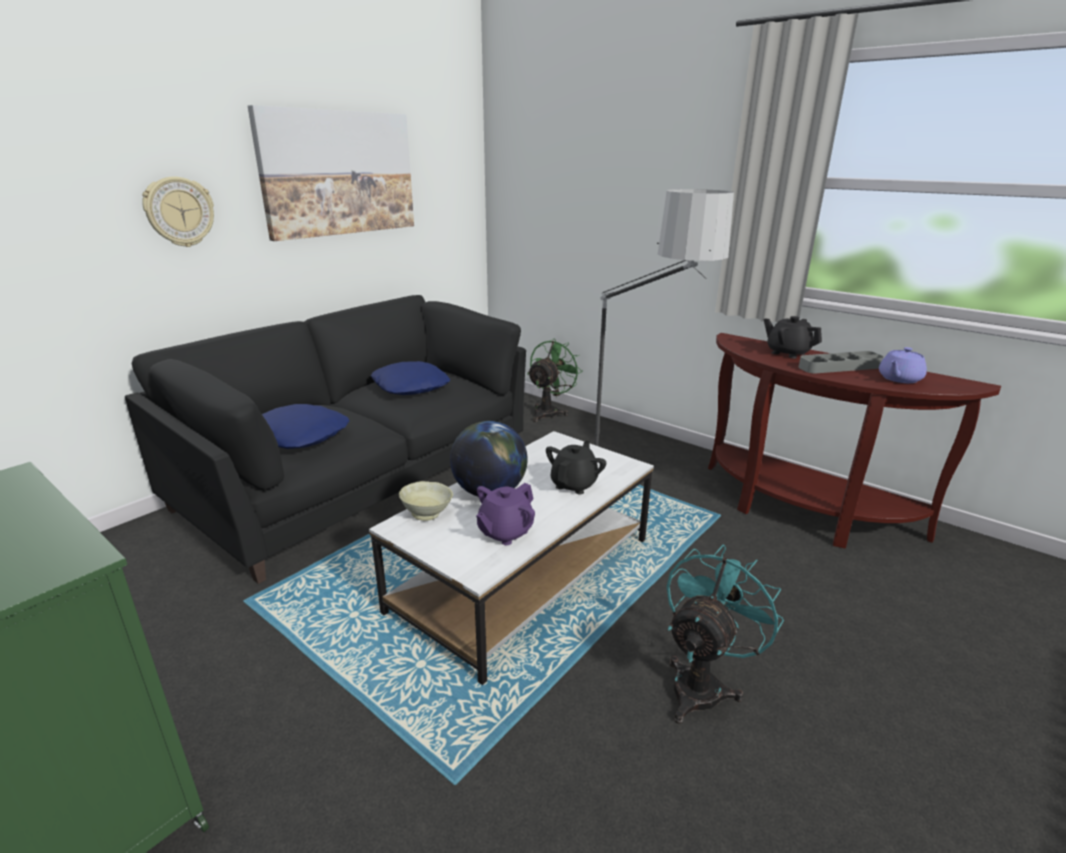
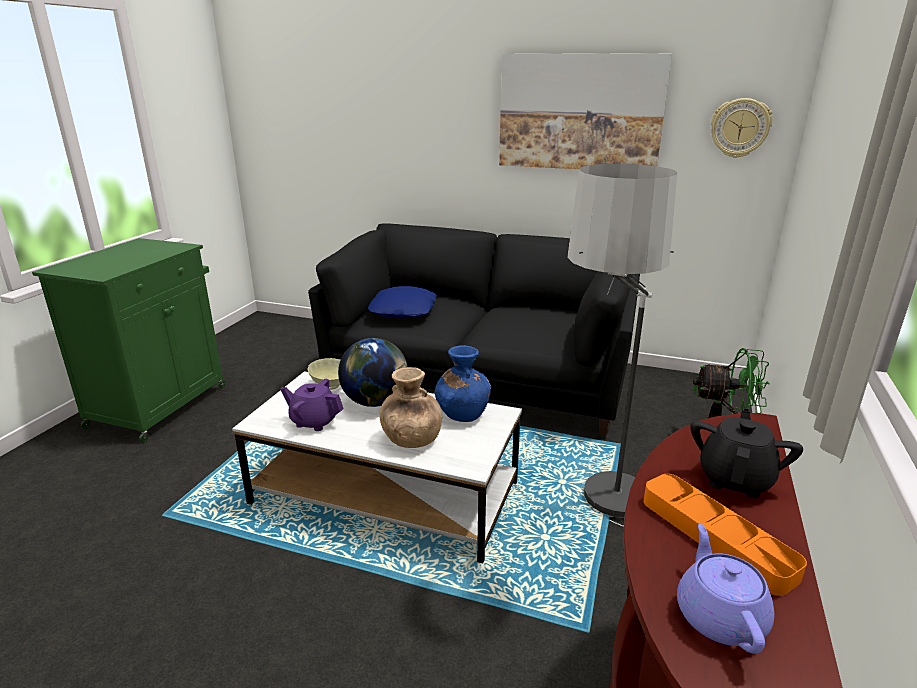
camera: 70 degrees right, 0 degrees up
(179, 212) = (439, 134): wall clock -> wall clock (739, 128)
(411, 386) = (531, 320): blue pillow -> none
(544, 454) = (462, 413): none -> blue vase
(574, 484) = (411, 439): black teapot -> brown vase
(702, 684) = (263, 639): turquoise fan -> none
(839, 367) = (715, 536): grey tray -> orange tray
(899, 379) = (719, 615): purple teapot -> purple teapot turned 60 degrees clockwise

